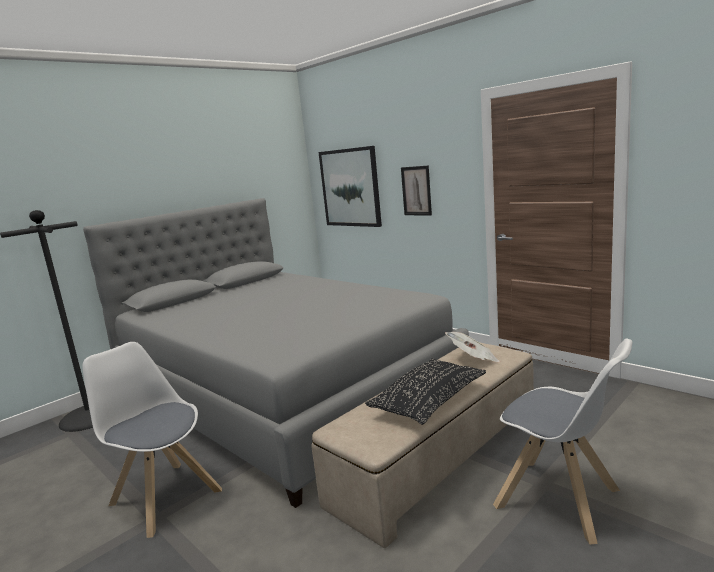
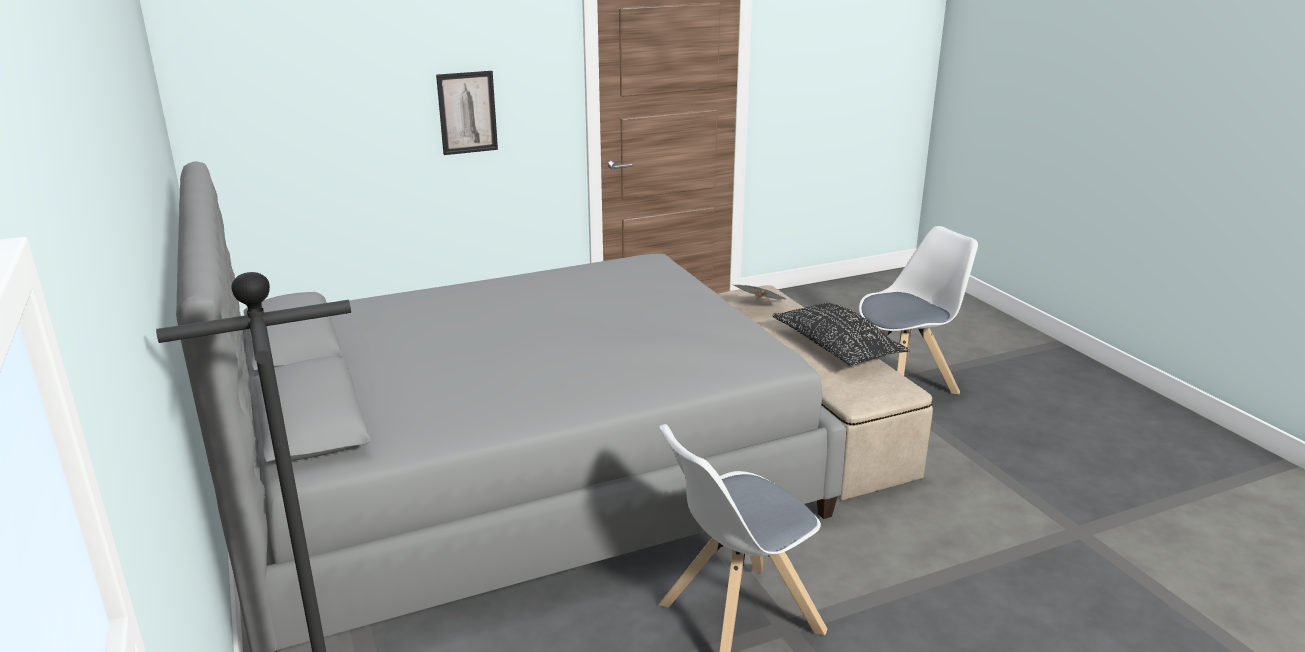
camera: 70 degrees left, 10 degrees up
(350, 187) = (304, 117): picture -> none

